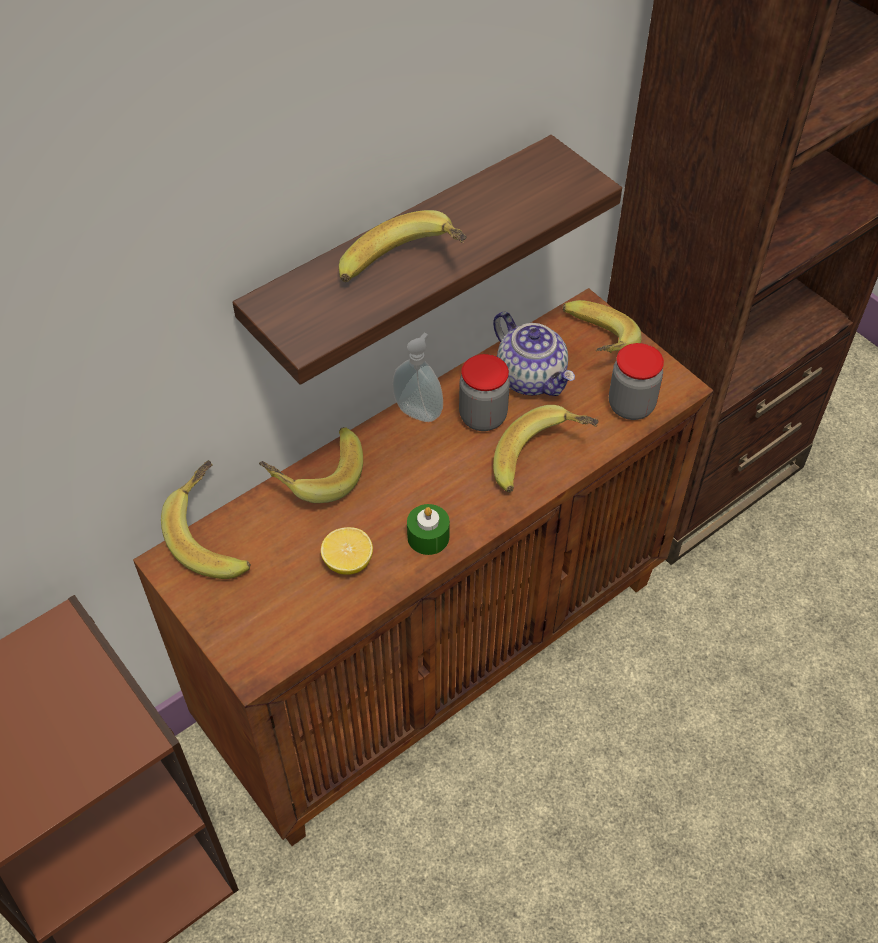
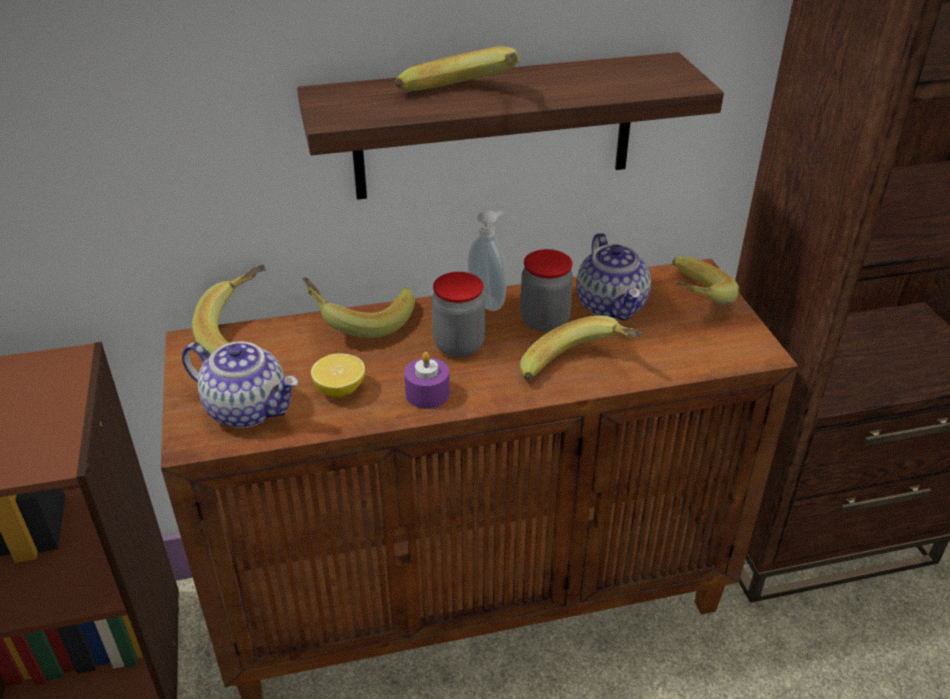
camera: 25 degrees right, 15 degrees down
(279, 615) = (248, 409): none -> teapot
(428, 537) = (427, 394): green candle -> purple candle
(631, 406) = (699, 353): jar -> jar (459, 345)

